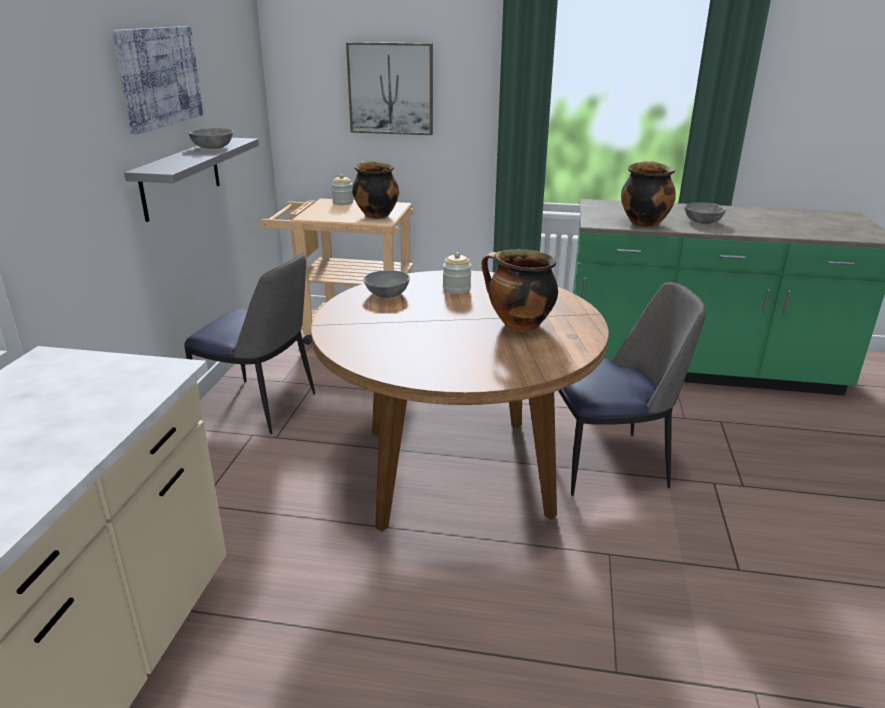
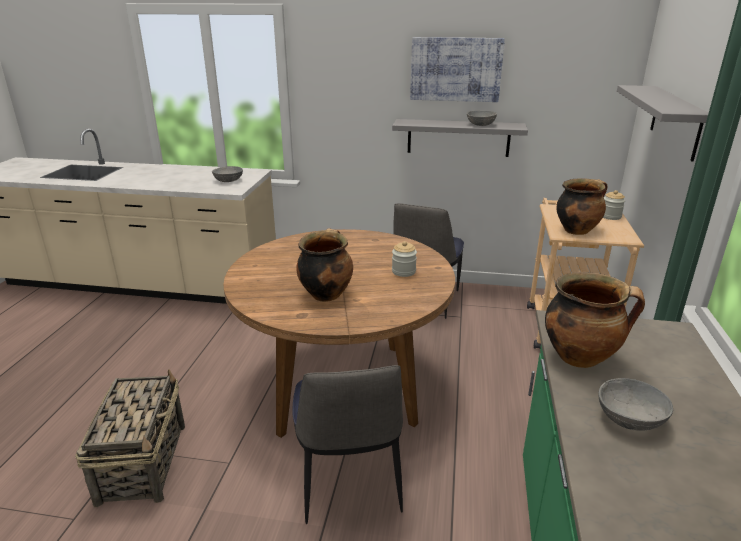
camera: 90 degrees right, 0 degrees up
(388, 293) = (391, 247): grey bowl -> grey bowl (228, 180)
(391, 89) = (675, 121): picture -> grey shelf
(633, 643) = (143, 461): none -> basket

